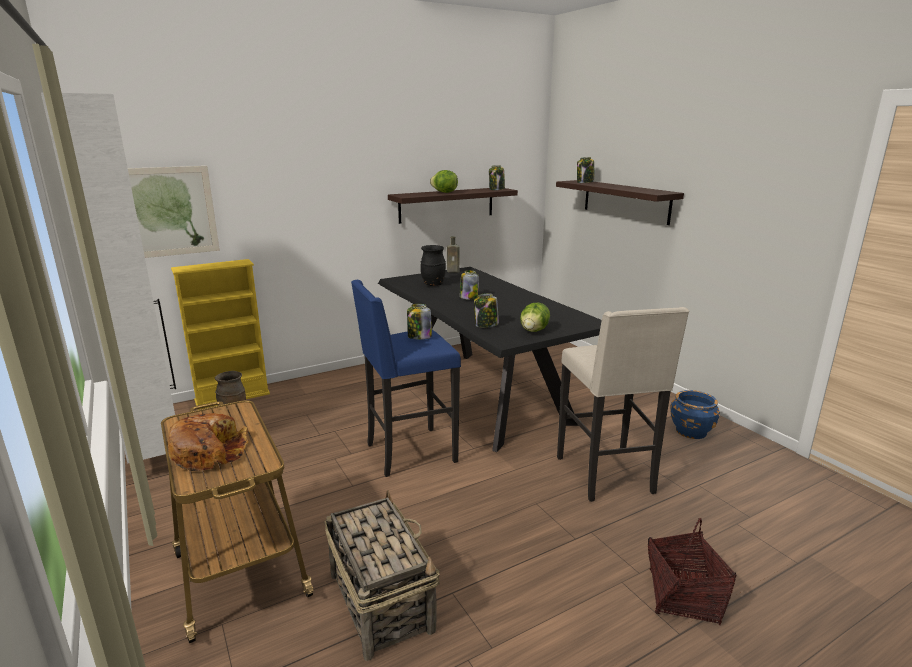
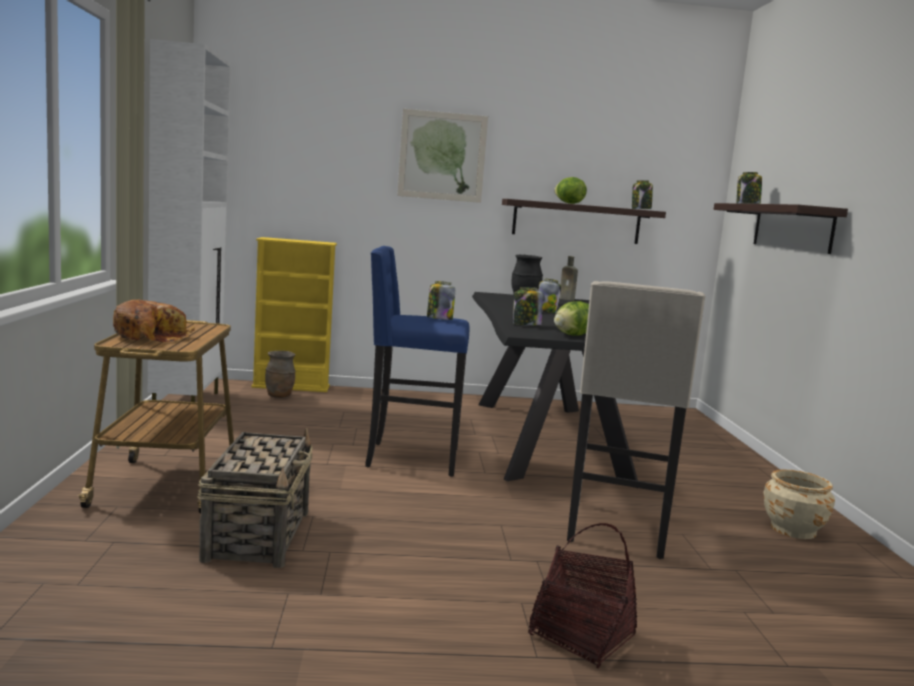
camera: 25 degrees right, 10 degrees down
(167, 212) = (269, 182): picture -> picture (442, 156)
(691, 431) = (793, 529): blue planter -> beige planter

